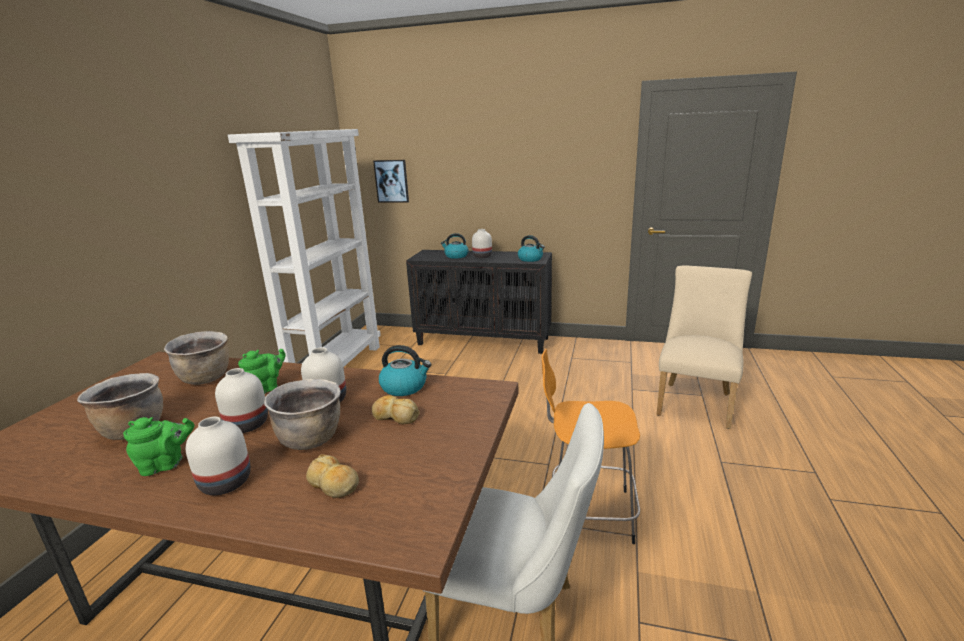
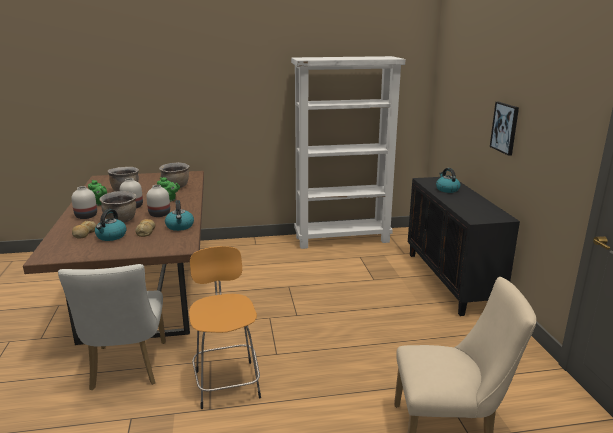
camera: 65 degrees right, 0 degrees up
(392, 181) = (450, 107): picture -> picture (505, 128)
(482, 257) = (458, 198): white vase -> none
(531, 259) = (477, 216): kettle -> kettle (111, 236)

